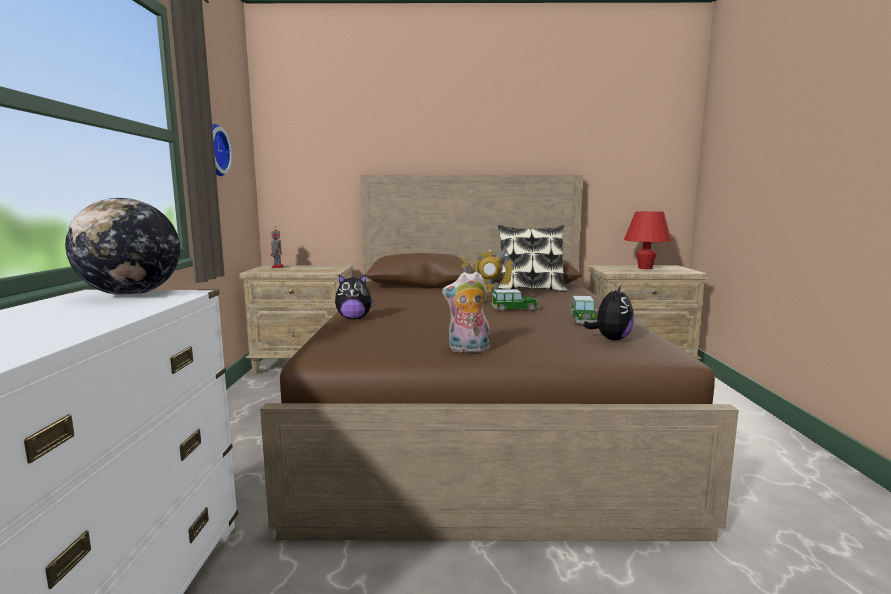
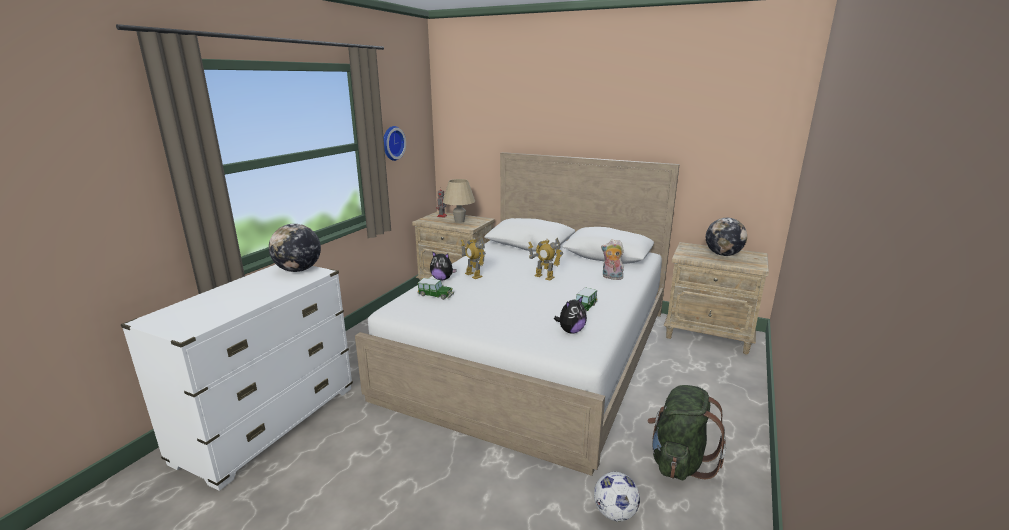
camera: 25 degrees right, 10 degrees up
(310, 269) = (459, 221): none -> beige table lamp
(393, 311) = (473, 275): none -> toy robot
(467, 350) = (470, 322): plush toy -> plush toy (611, 277)
(479, 413) = (535, 351): brown bed -> white bed
(515, 309) = (554, 287): toy car -> toy car (436, 295)
(530, 289) = (600, 264): pillow -> none
(645, 268) = (723, 254): red table lamp -> globe
(776, 491) = (678, 461): none -> green backpack
(803, 582) = (615, 513): none -> football

